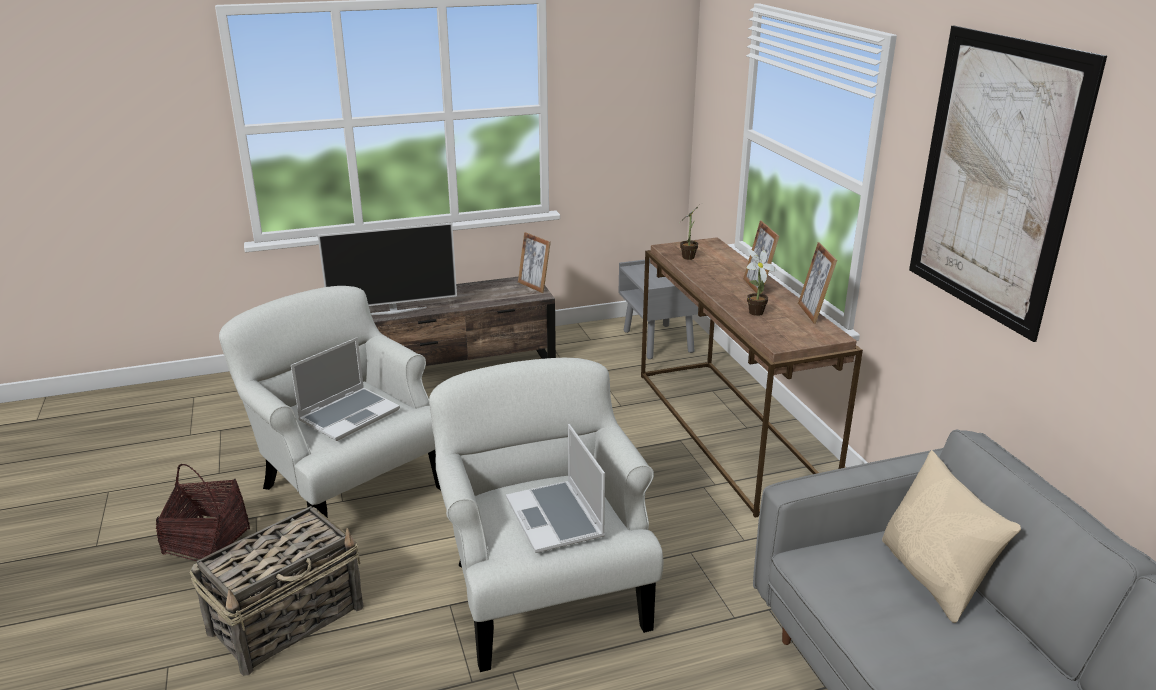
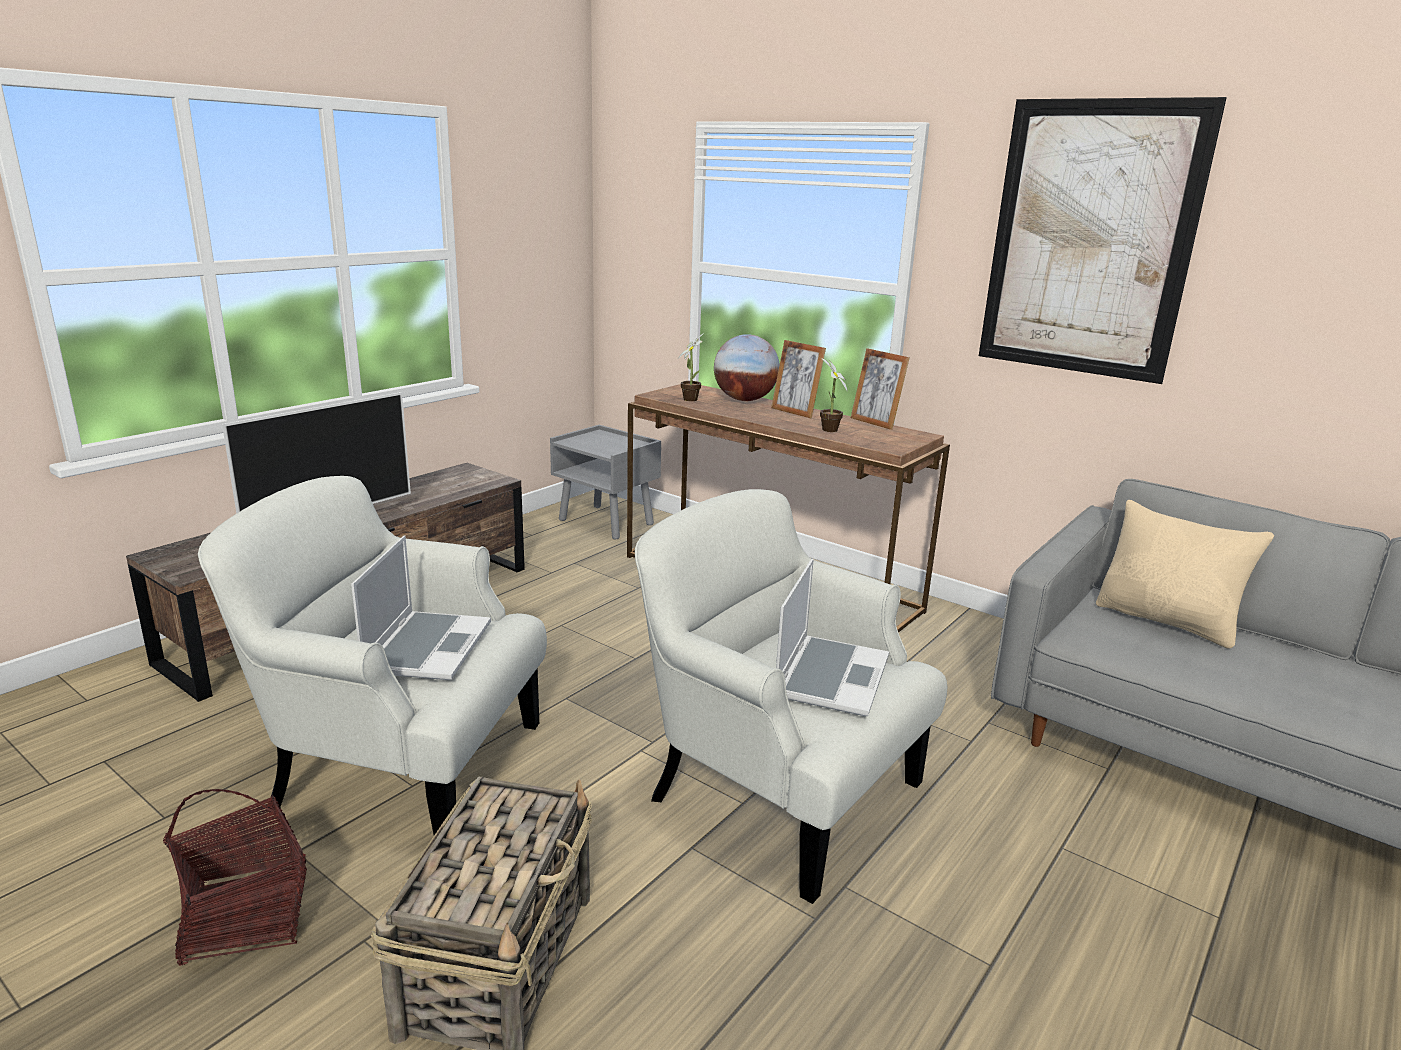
camera: 35 degrees left, 5 degrees down
(534, 286) = (481, 473): picture frame -> none
(556, 519) = (830, 676): laptop -> laptop turned 105 degrees counterclockwise
(734, 266) = (744, 400): none -> globe

